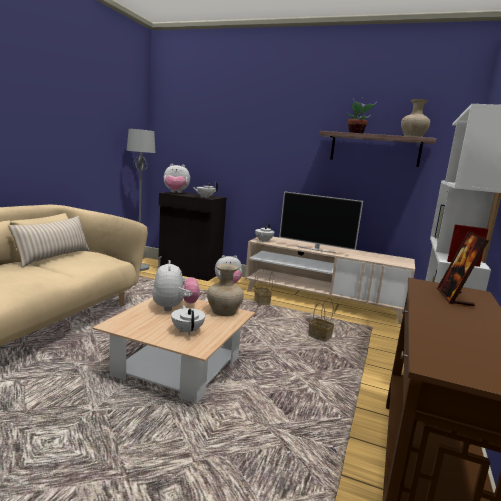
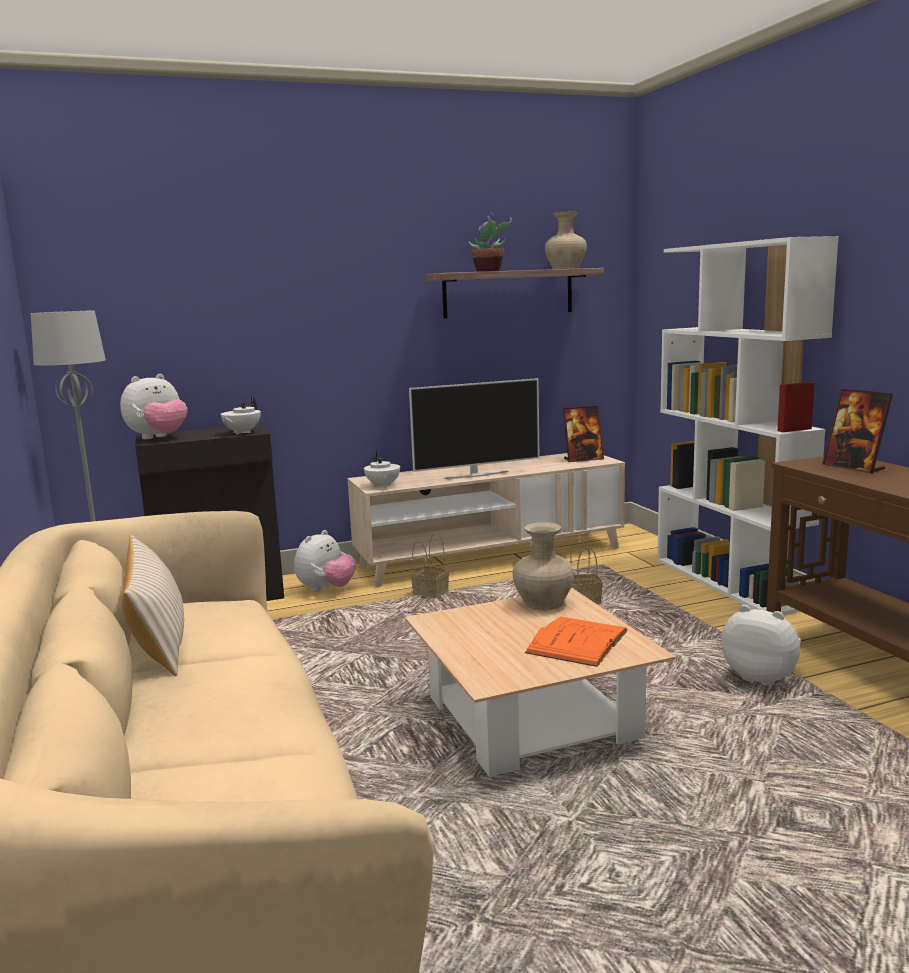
camera: 40 degrees left, 0 degrees up
(174, 307) = (485, 627): plush toy -> plush toy (761, 677)
(187, 330) = (577, 641): white teapot -> orange book
(394, 260) = (583, 459): none -> picture frame

